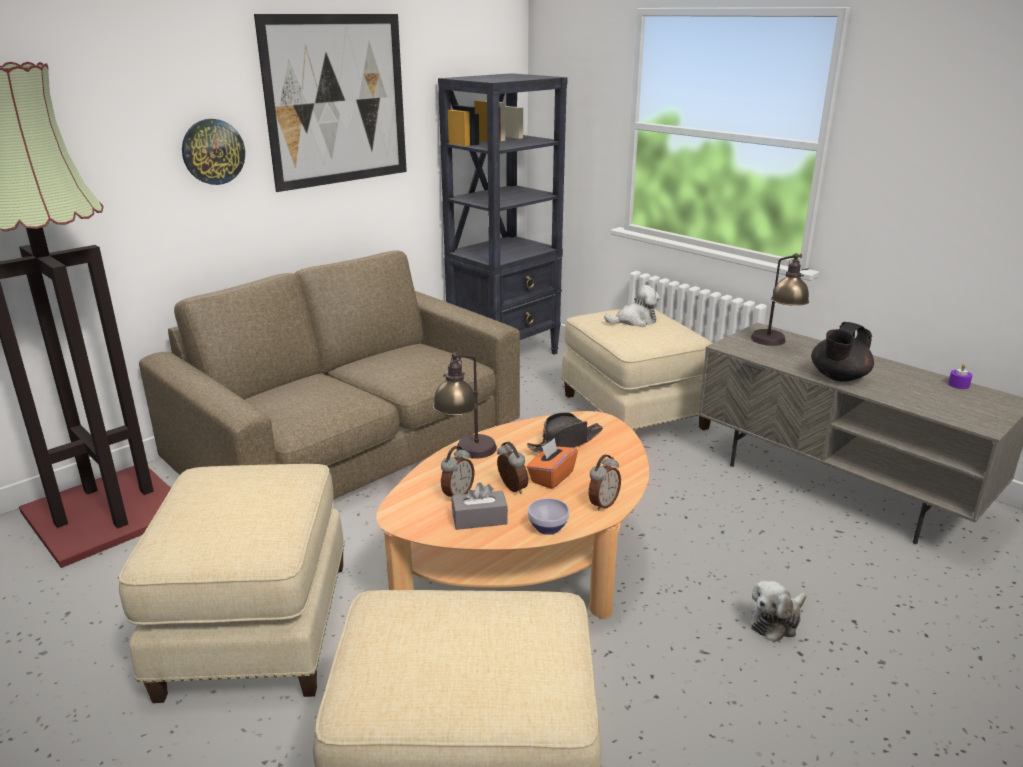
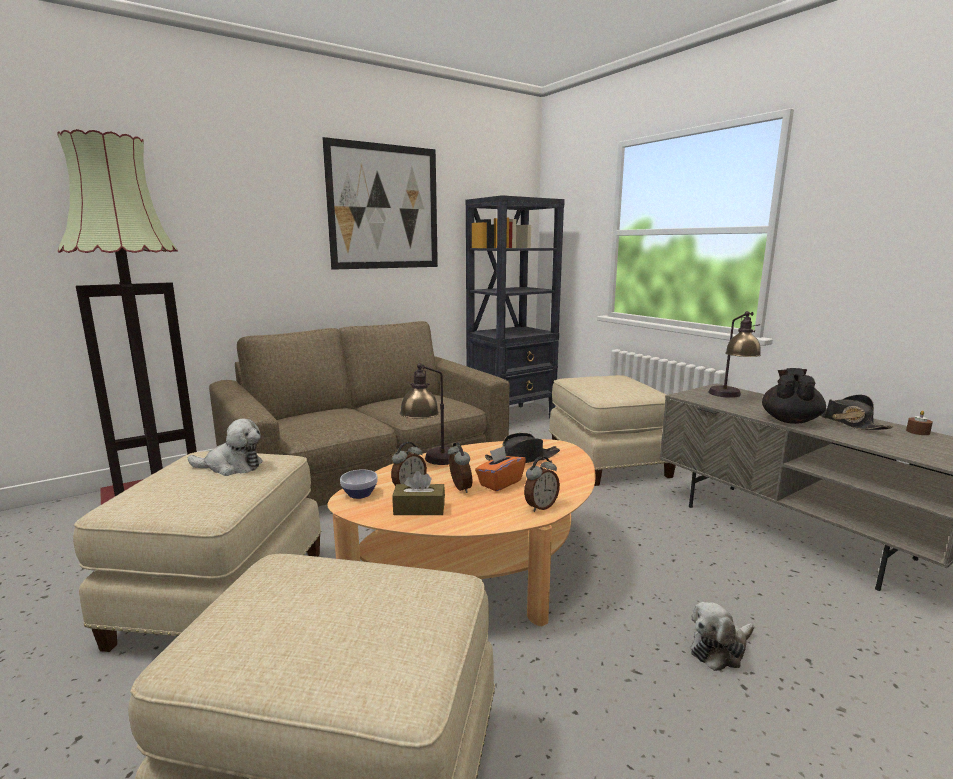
camera: 10 degrees right, 10 degrees down
(213, 151) = (283, 233): wall clock -> none
(479, 519) = (419, 509): grey tissue box -> brown tissue box
(547, 527) = (479, 520): bowl -> bowl (359, 493)
(634, 321) = (609, 382): plush toy -> plush toy (231, 467)
(838, 377) = (790, 420): black teapot -> black teapot turned 150 degrees clockwise
(893, 376) = (847, 422): none -> black hat
(958, 385) = (917, 432): purple candle -> brown candle

